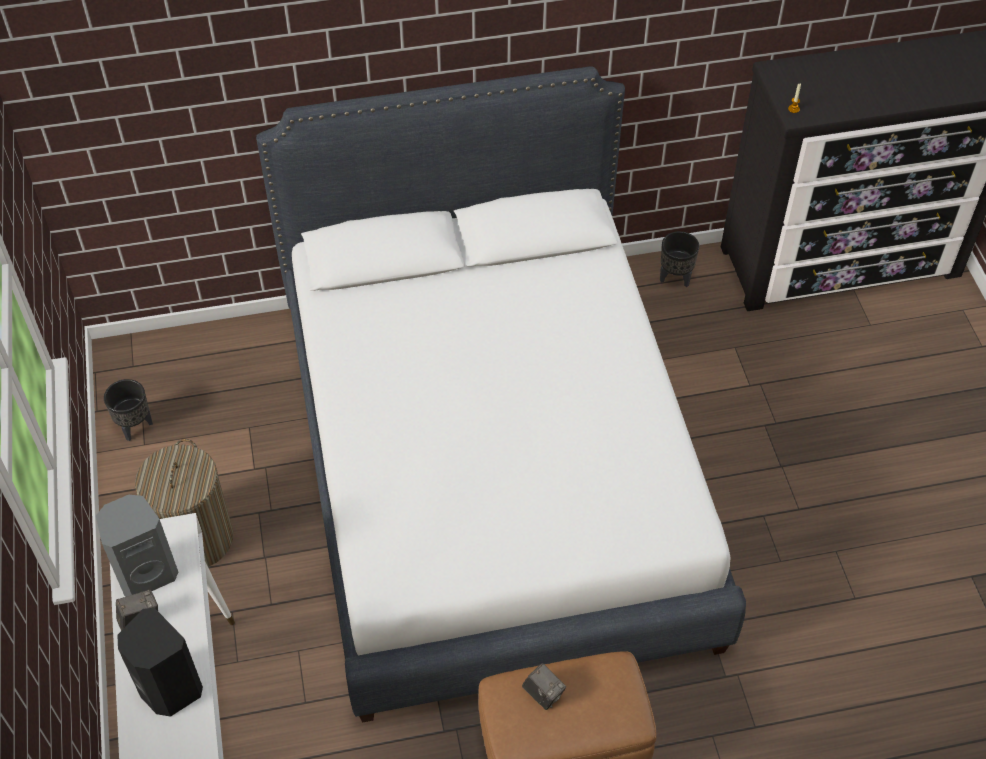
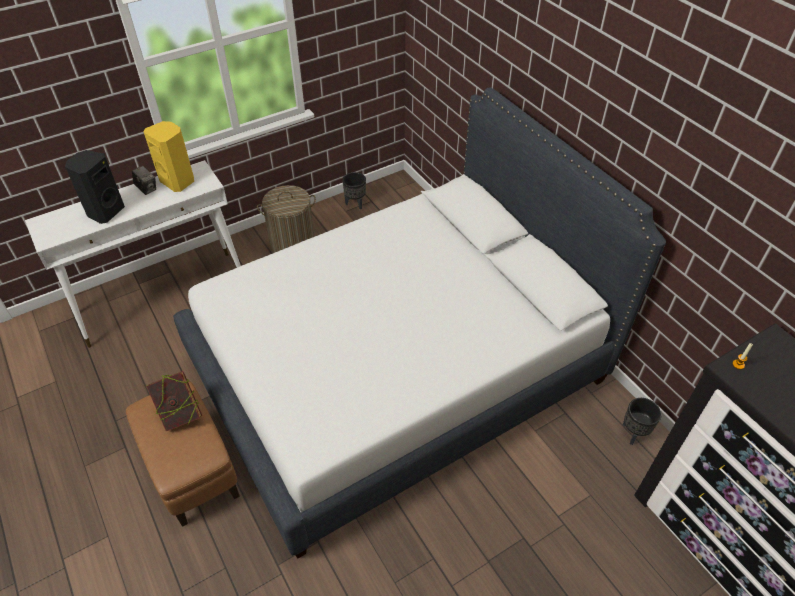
camera: 70 degrees right, 5 degrees down
(146, 572) = (178, 181): grey speaker -> yellow speaker
(543, 694) = (180, 414): camera -> book

